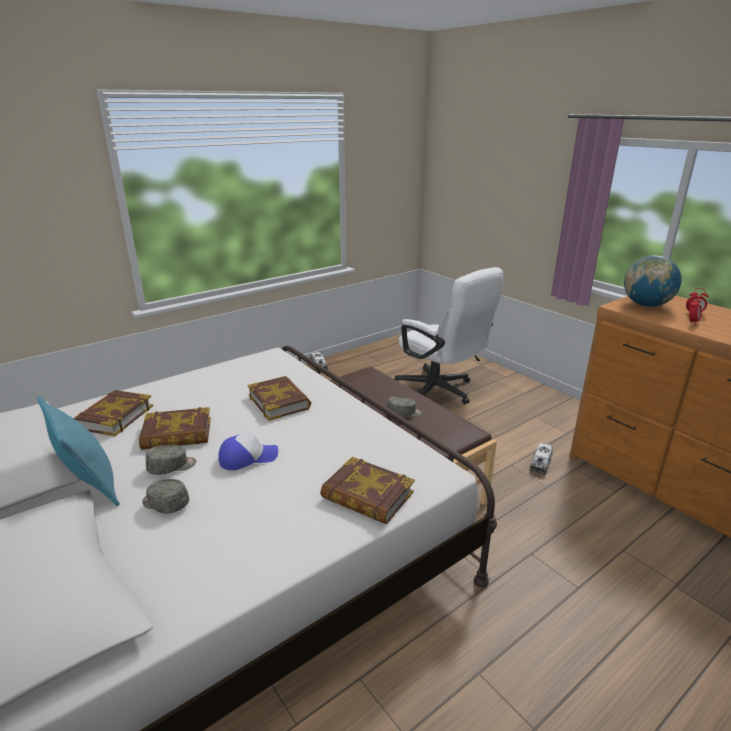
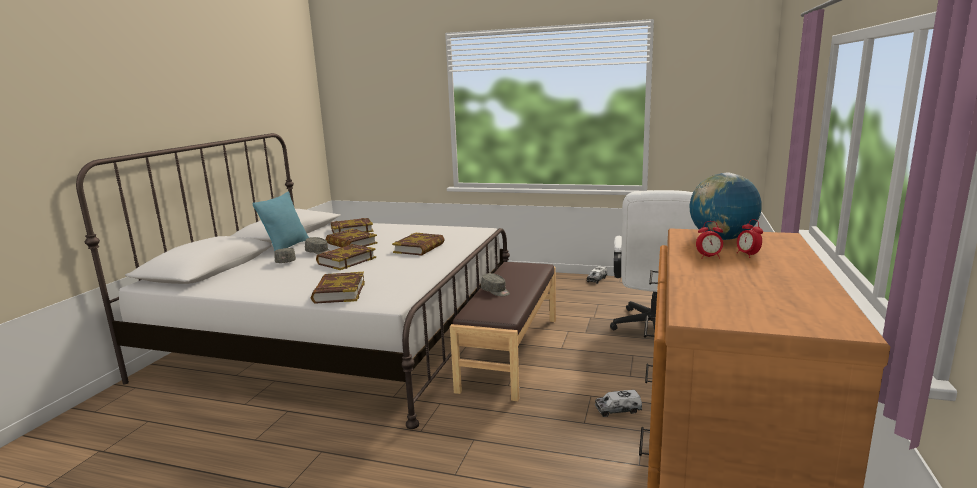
camera: 55 degrees right, 10 degrees down
(248, 458) = (346, 261): cap -> book

